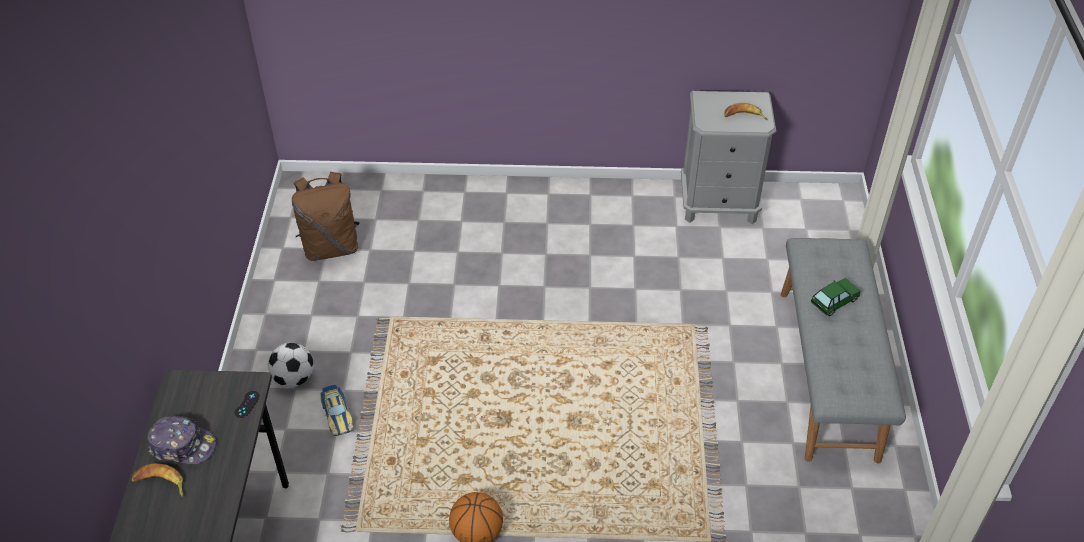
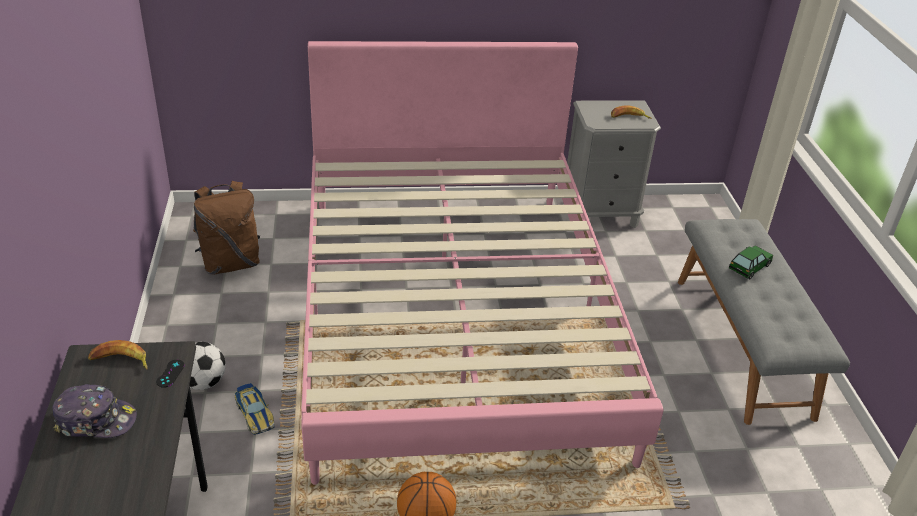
camera: 10 degrees left, 10 degrees down
(160, 483) = (69, 462): banana -> banana (120, 361)
(543, 319) = (455, 314): none -> pink bed

